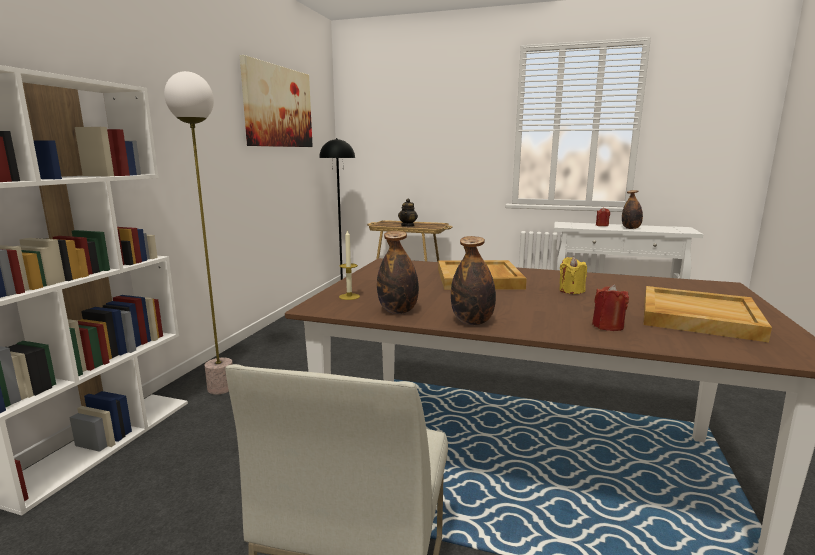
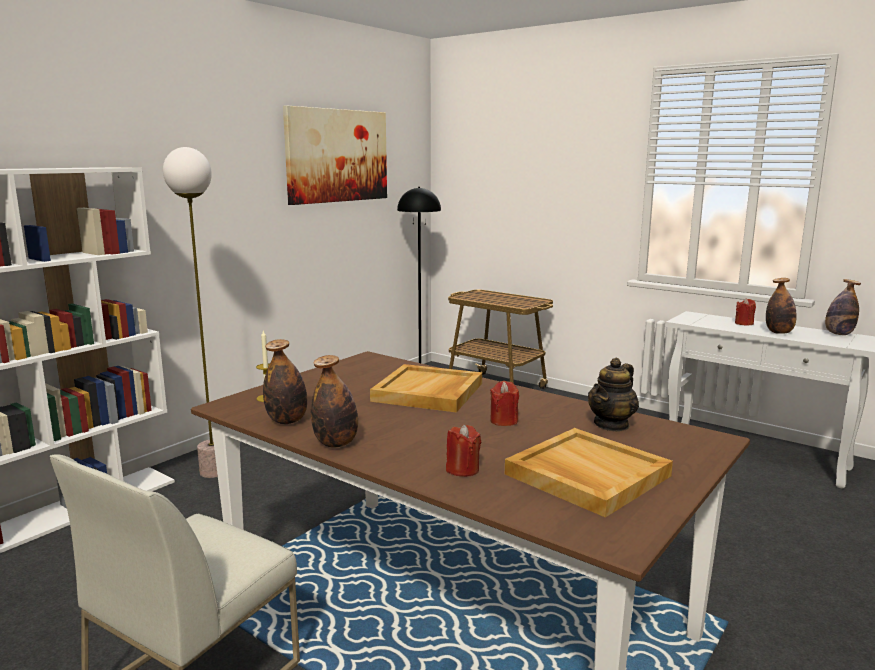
camera: 20 degrees right, 0 degrees up
(408, 225) = (494, 300): teapot -> teapot (612, 424)
(571, 291) = (504, 421): yellow candle -> red candle
(664, 227) = (838, 334): none -> bottle

